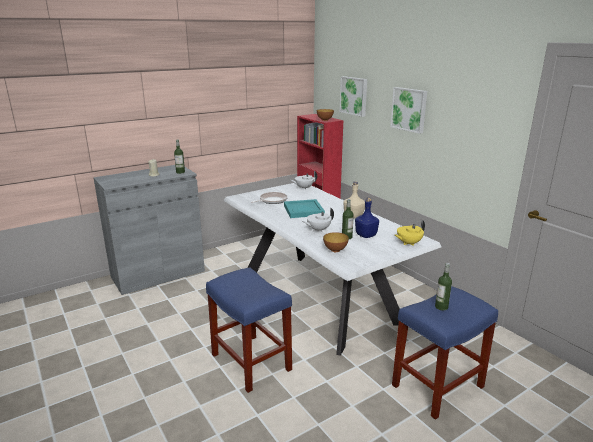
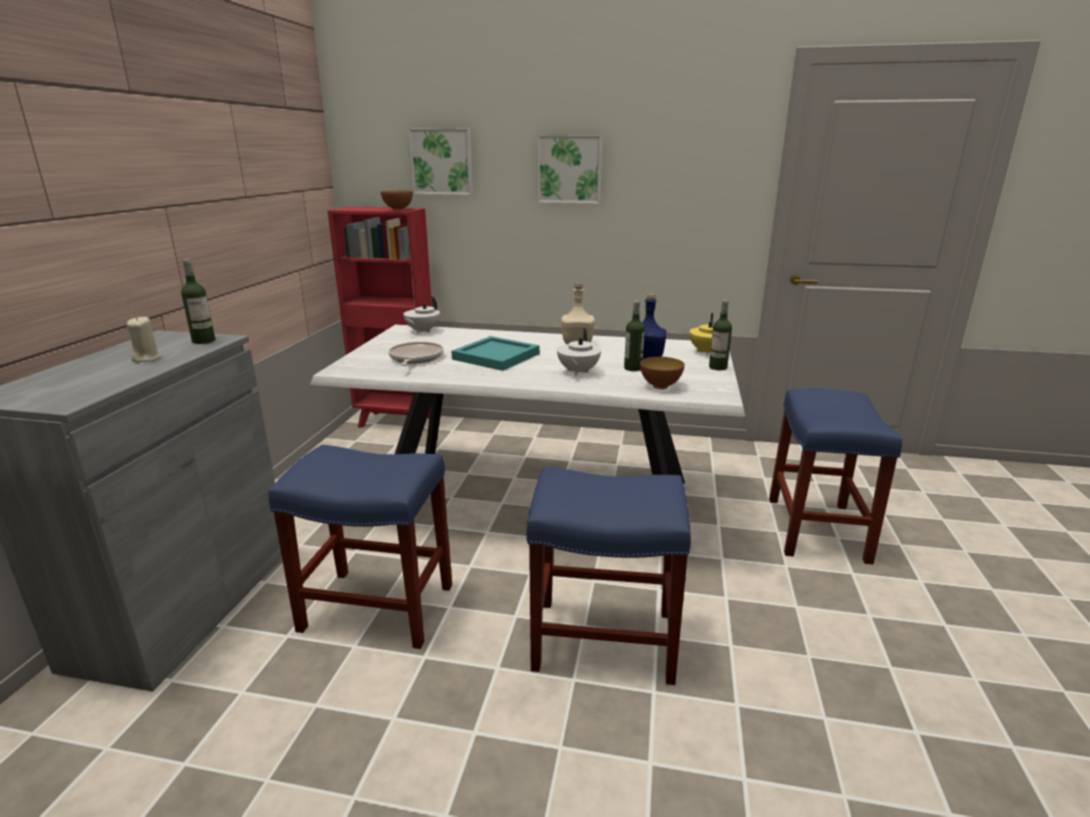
camera: 45 degrees left, 0 degrees up
(201, 304) = (375, 608): none -> blue stool
(441, 307) = (837, 411): bottle -> bottle (718, 367)

